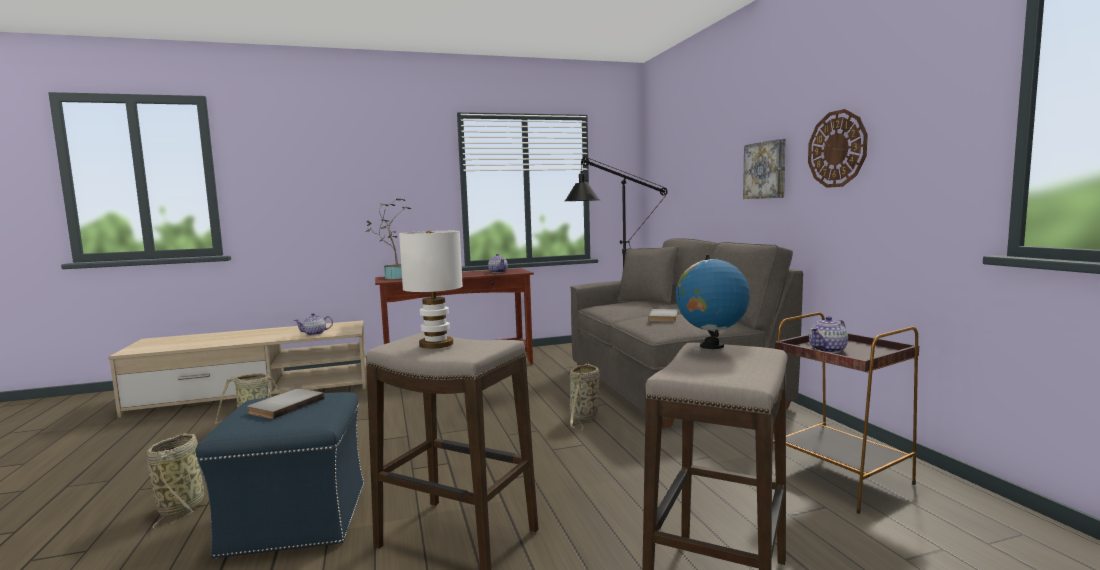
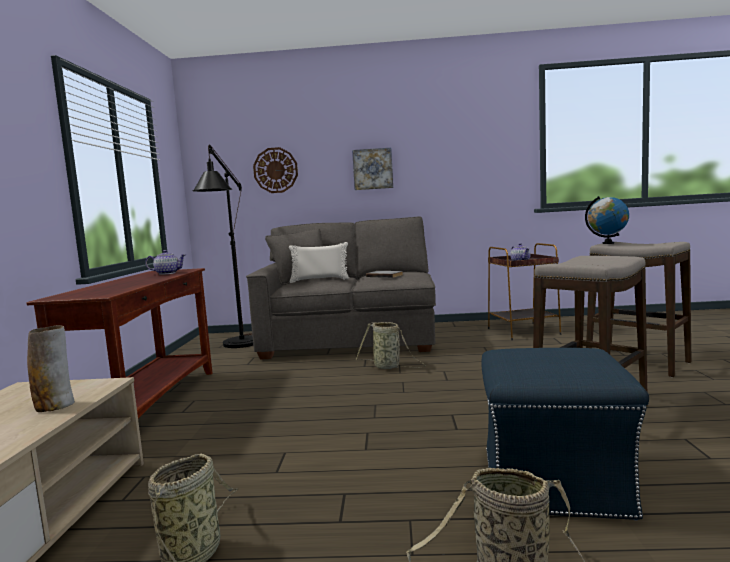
camera: 70 degrees left, 0 degrees up
(285, 406) = (546, 360): grey book -> none
(315, 333) = (55, 406): teapot -> vase
(394, 277) = (77, 294): potted plant -> none
(435, 344) = (591, 261): white table lamp -> none
(631, 306) = (319, 280): none -> white pillow
(837, 149) = (437, 156): wall clock -> wall clock (275, 170)

